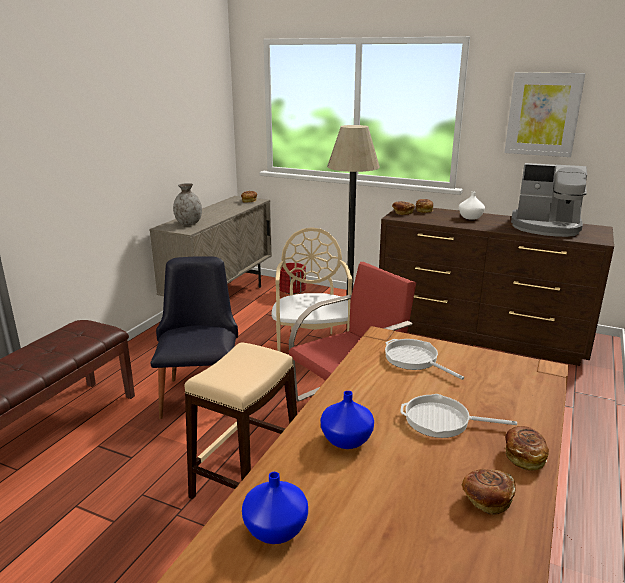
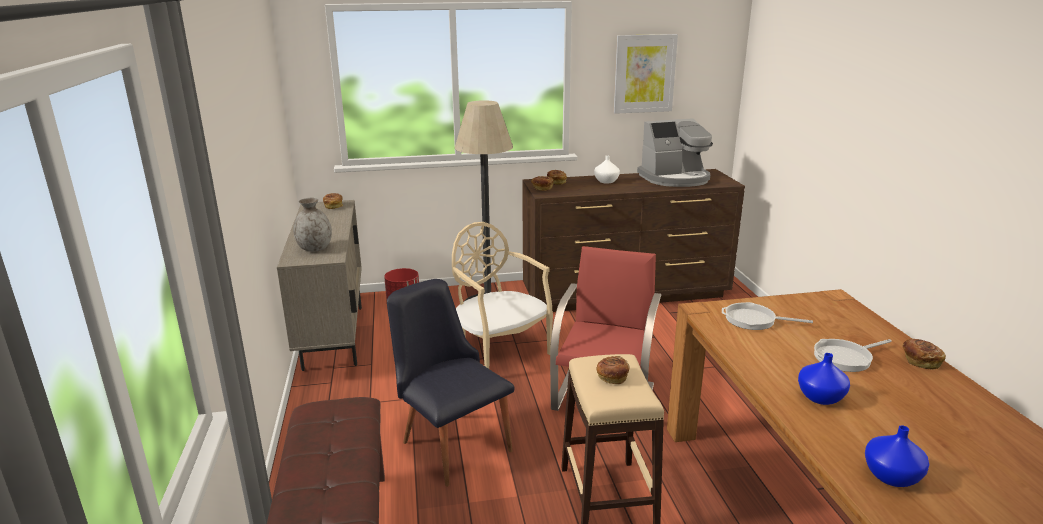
camera: 35 degrees left, 0 degrees up
(486, 500) = (948, 397): bread -> bread (612, 377)

